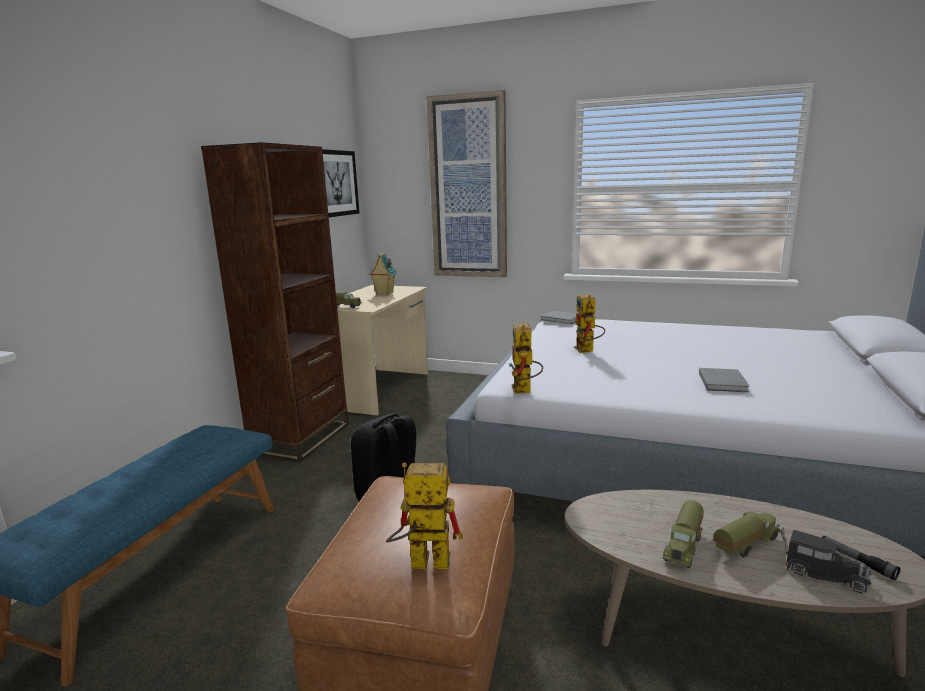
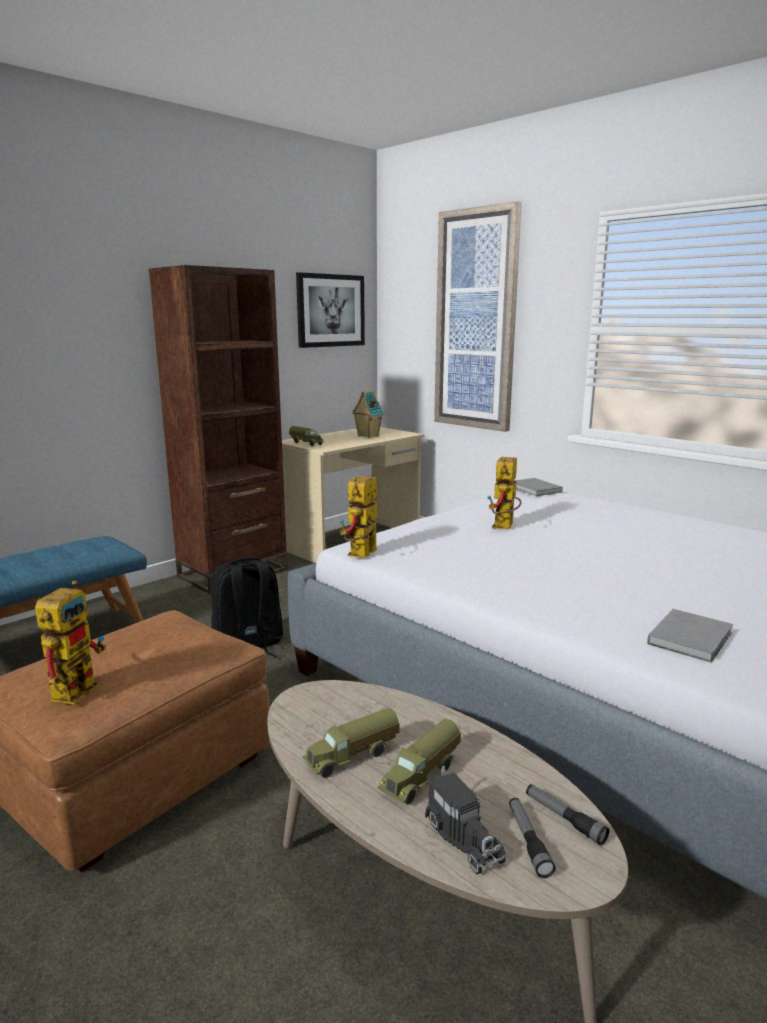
camera: 25 degrees right, 0 degrees up
(420, 563) = (78, 687): toy robot -> toy robot turned 75 degrees clockwise
(723, 382) = (608, 591): grey book -> grey book (692, 638)
(744, 544) = (422, 777): toy truck -> toy truck turned 135 degrees clockwise
(853, 540) = (564, 819): none -> flashlight

